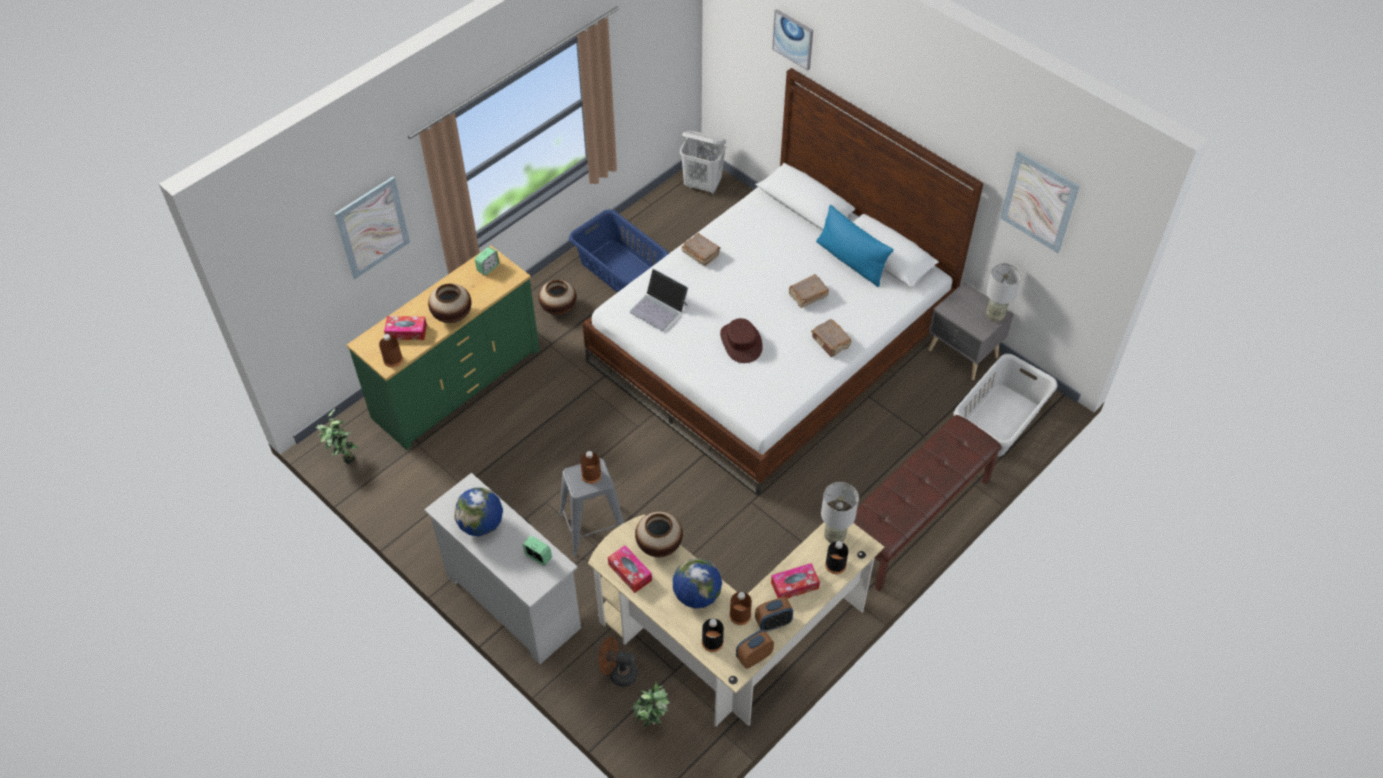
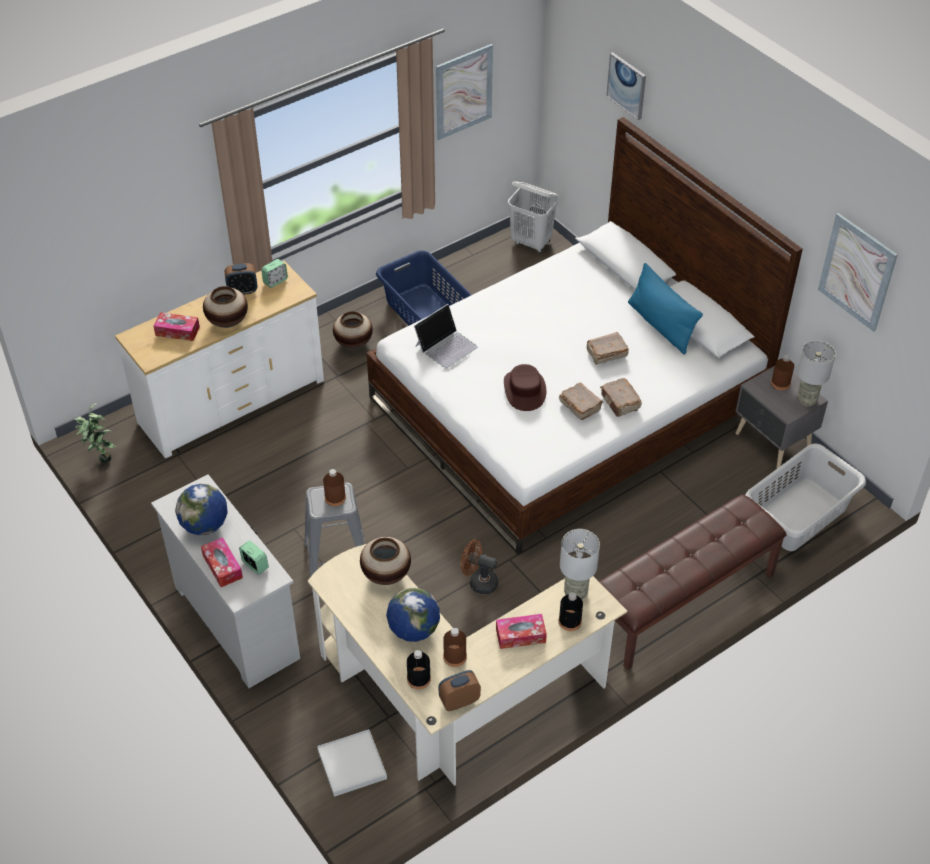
camera: 10 degrees right, 5 degrees down
(372, 227) = (156, 218): picture -> picture (463, 91)
(393, 360) = (157, 355): brown bottle -> brown bottle (780, 383)
(456, 383) = (231, 401): green dresser -> white dresser
(618, 673) = (328, 710): brown fan -> brown fan (479, 582)
(630, 572) = (349, 597): tissue box -> tissue box (222, 567)
(652, 722) = (352, 764): potted plant -> white tray
(659, 308) = (446, 346): laptop -> laptop turned 90 degrees counterclockwise
(700, 254) = (502, 299): brown book -> brown book (579, 406)
(773, 623) = (488, 670): alarm clock -> alarm clock (242, 291)

